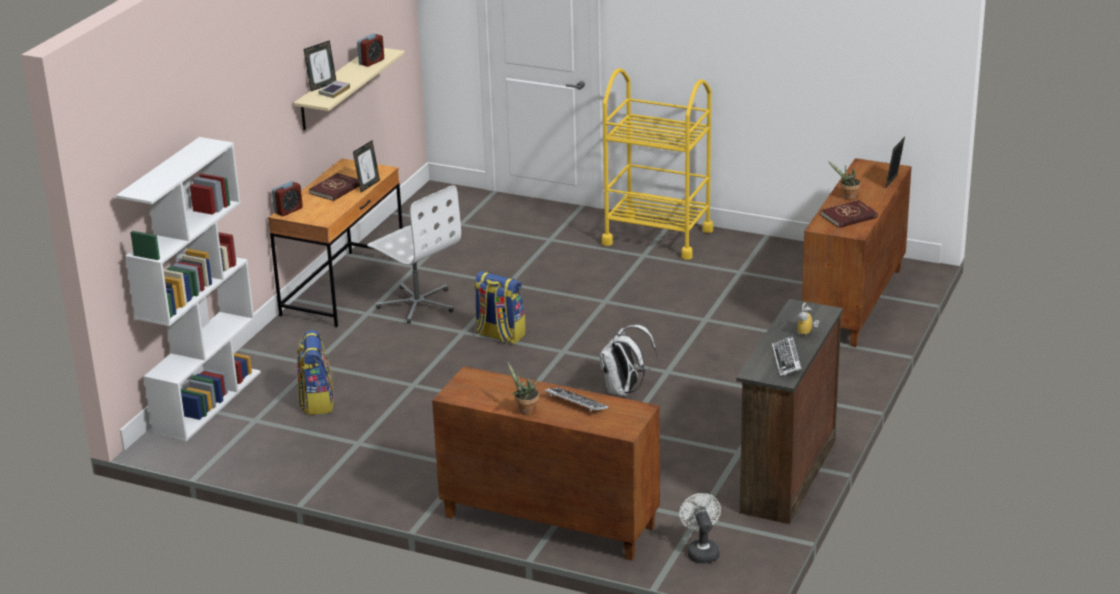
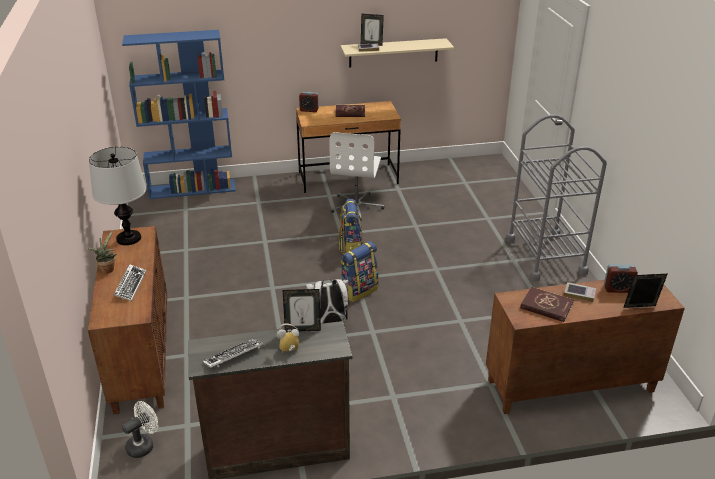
camera: 55 degrees right, 5 degrees up
(207, 402) = (193, 189): white bookcase -> blue bookcase
(316, 402) = (219, 219): backpack -> backpack (358, 290)
(368, 186) = (365, 119): picture frame -> picture frame (302, 329)
(371, 62) = (423, 44): alarm clock -> alarm clock (617, 289)
(472, 387) = (128, 238): none -> table lamp
(657, 237) = (545, 256): yellow cart -> grey cart
(847, 197) = (579, 294): potted plant -> book

